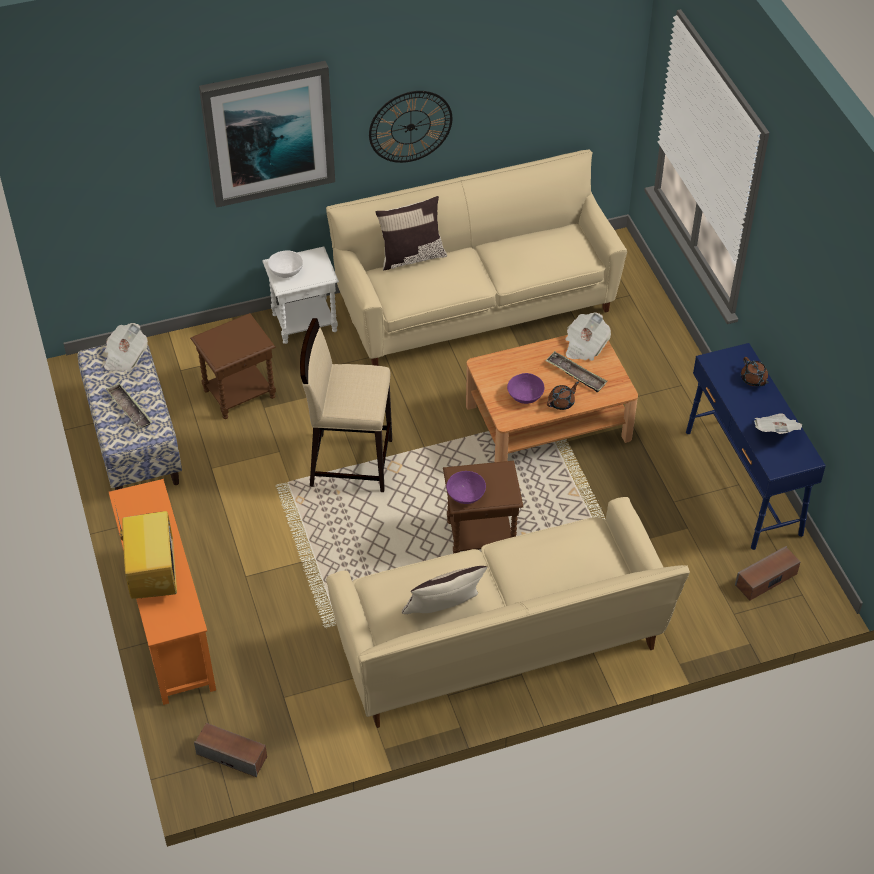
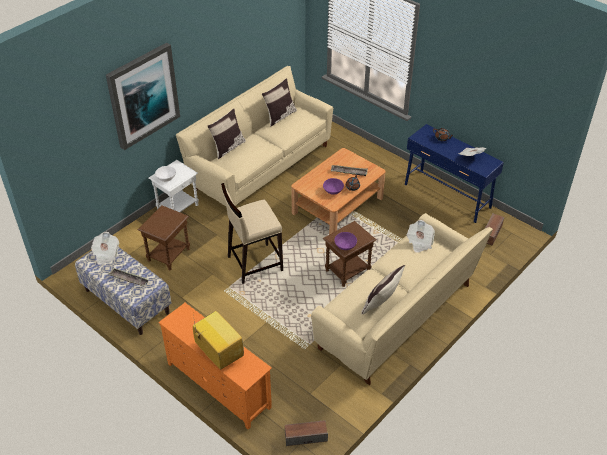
camera: 30 degrees left, 5 degrees down
(410, 126) = (209, 73): wall clock -> none
(530, 234) = (279, 116): none -> pillow
(585, 346) = (343, 158): newspaper -> newspaper (419, 242)

